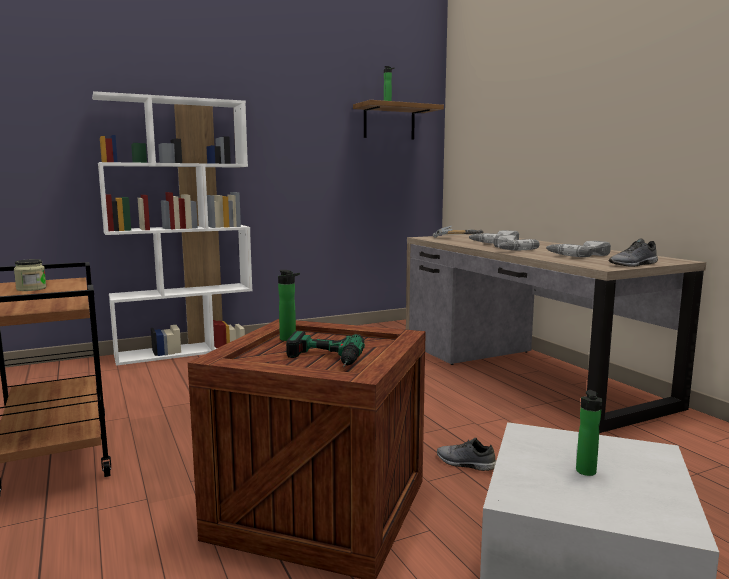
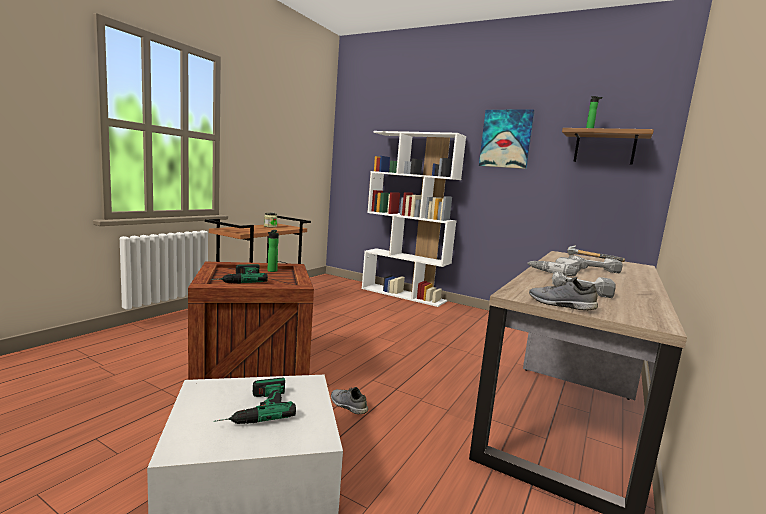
camera: 55 degrees right, 0 degrees up
(288, 110) = (506, 139): none -> picture
(465, 464) = (347, 406): grey shoe -> grey shoe turned 45 degrees counterclockwise
(586, 473) = (253, 409): bottle -> power drill

